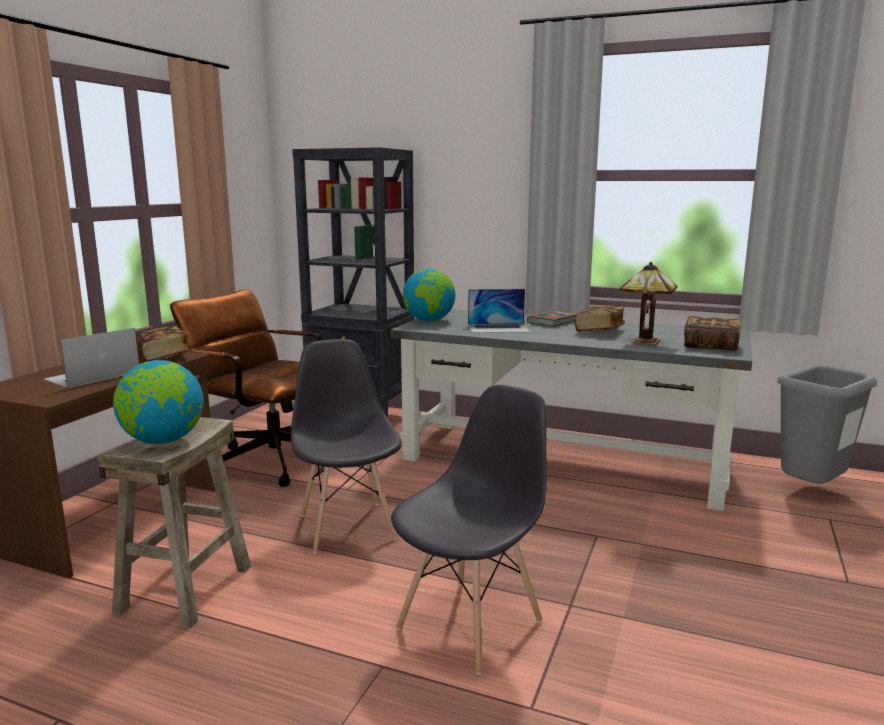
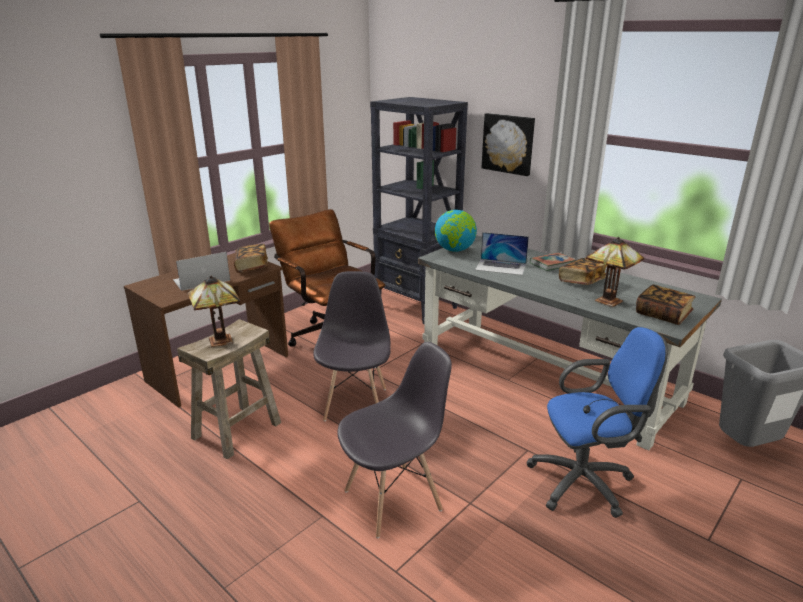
camera: 20 degrees right, 10 degrees up
(163, 441) = (219, 342): globe -> table lamp
(469, 195) = (508, 143): none -> picture
(684, 554) = (586, 482): none -> blue office chair

